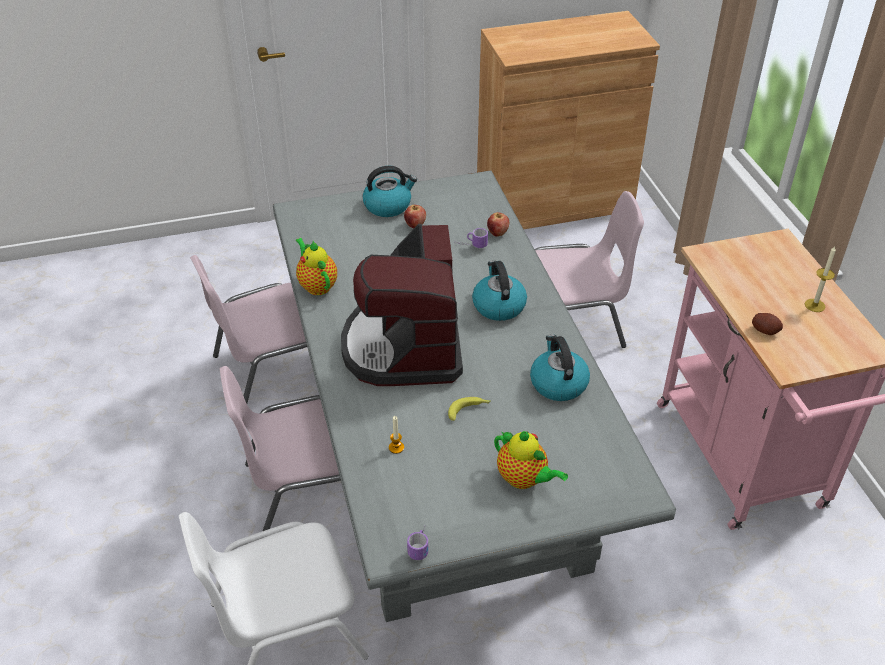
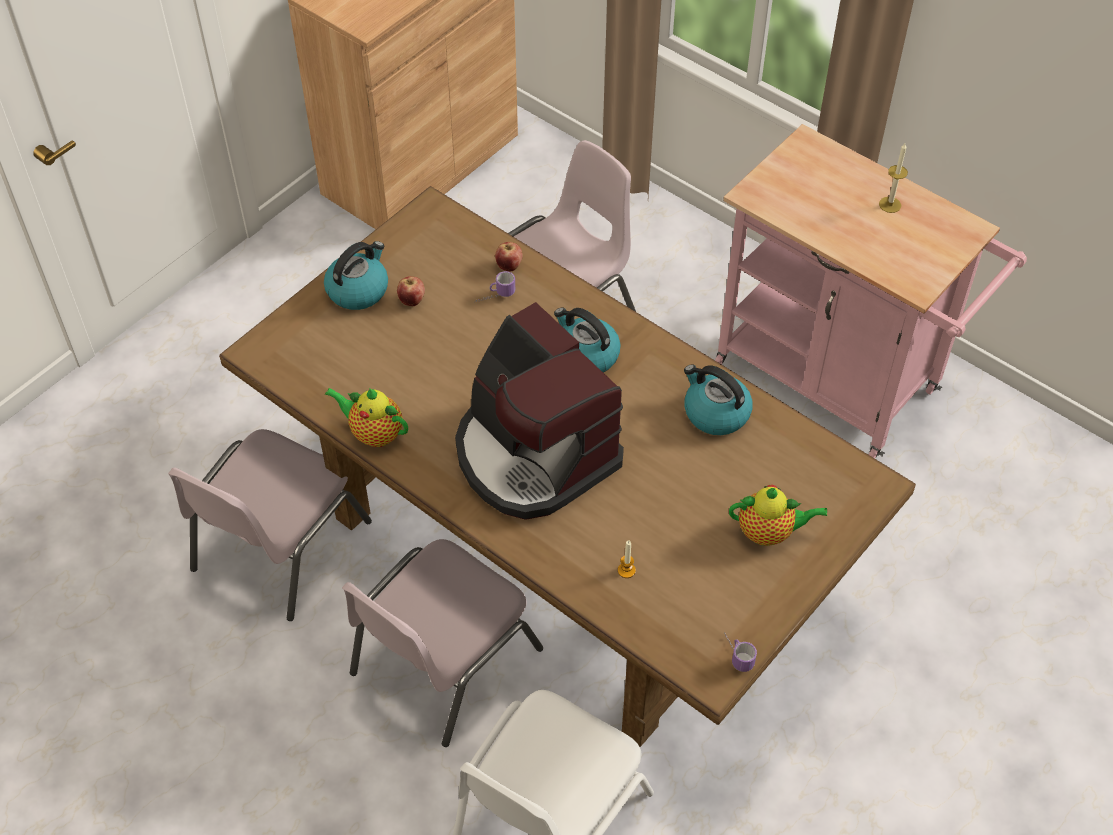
camera: 35 degrees left, 10 degrees up
(445, 464) = (560, 548): grey dining table -> brown dining table
(469, 410) = (659, 490): banana -> none
(765, 330) = (869, 256): potato -> none

